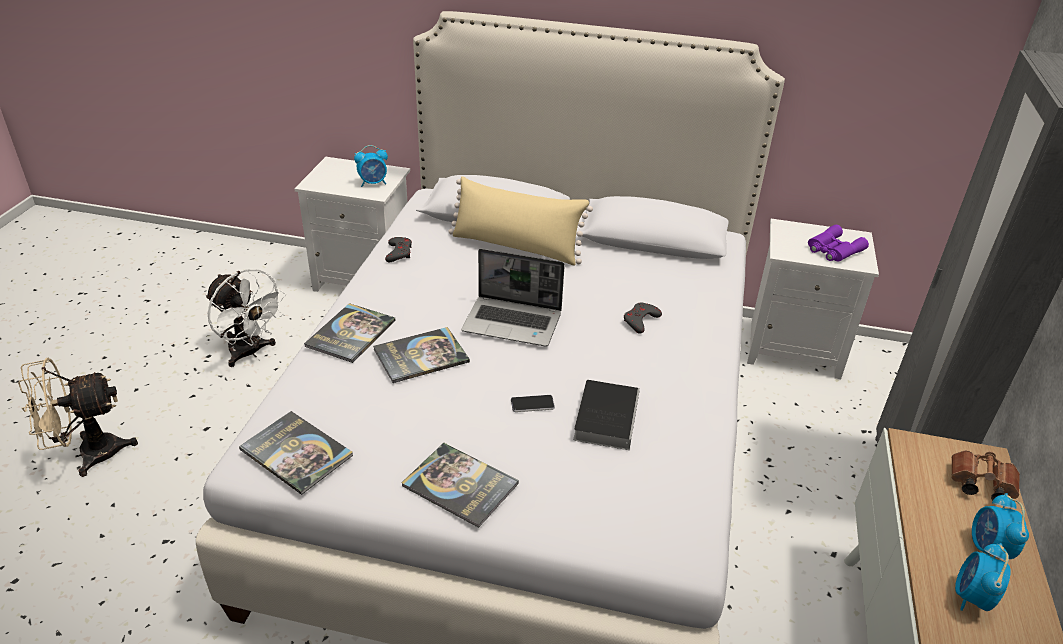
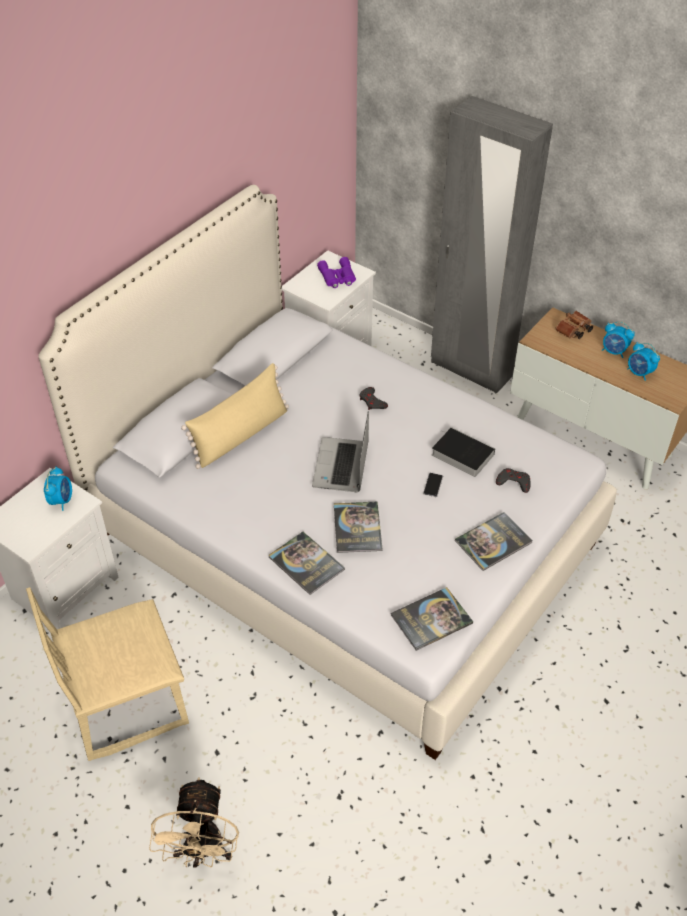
camera: 65 degrees left, 10 degrees up
(250, 353) = (126, 702): white fan -> beige chair
(399, 252) = (206, 508): grey game controller -> grey game controller (513, 482)
(513, 322) = (342, 467): laptop -> laptop turned 150 degrees clockwise

